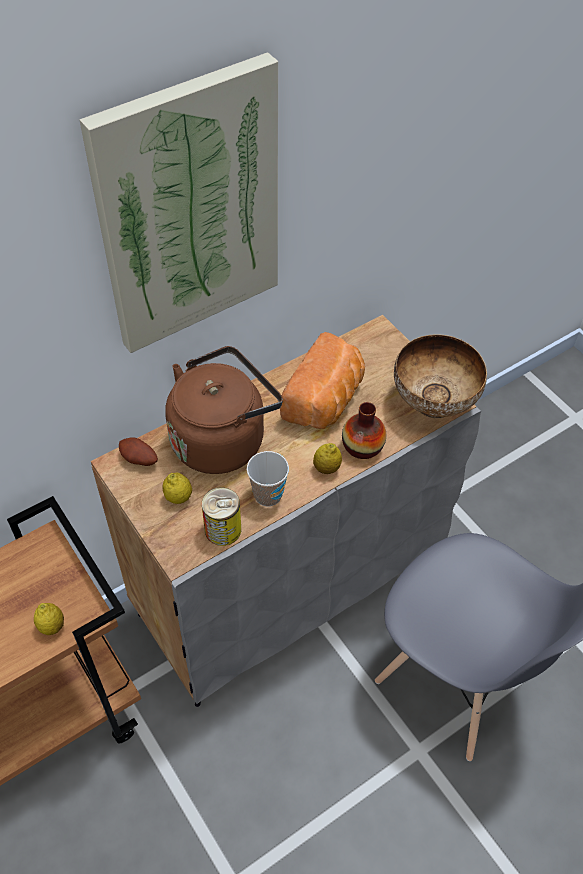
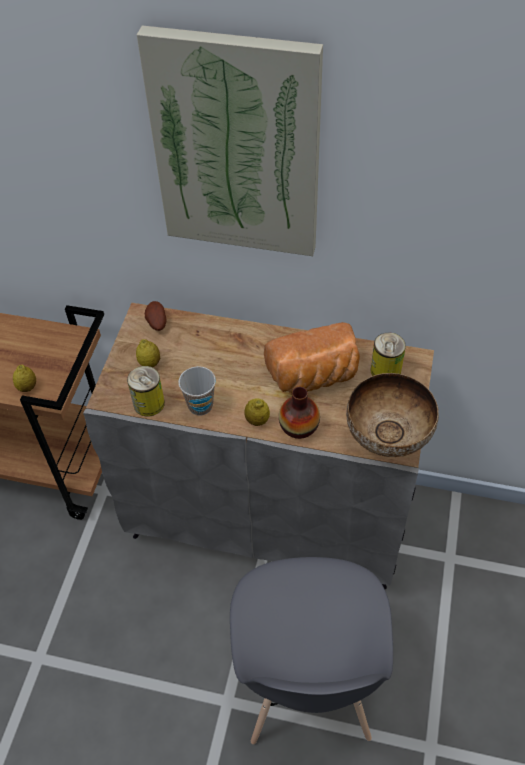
camera: 50 degrees right, 0 degrees up
(222, 439) = (218, 349): brown kettle -> none
(369, 355) = (385, 370): none -> can

